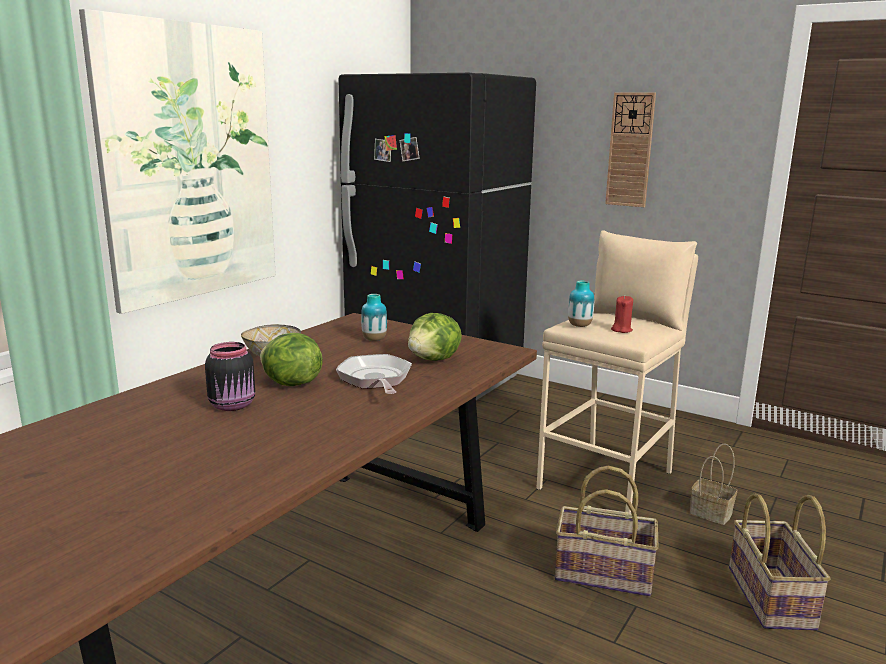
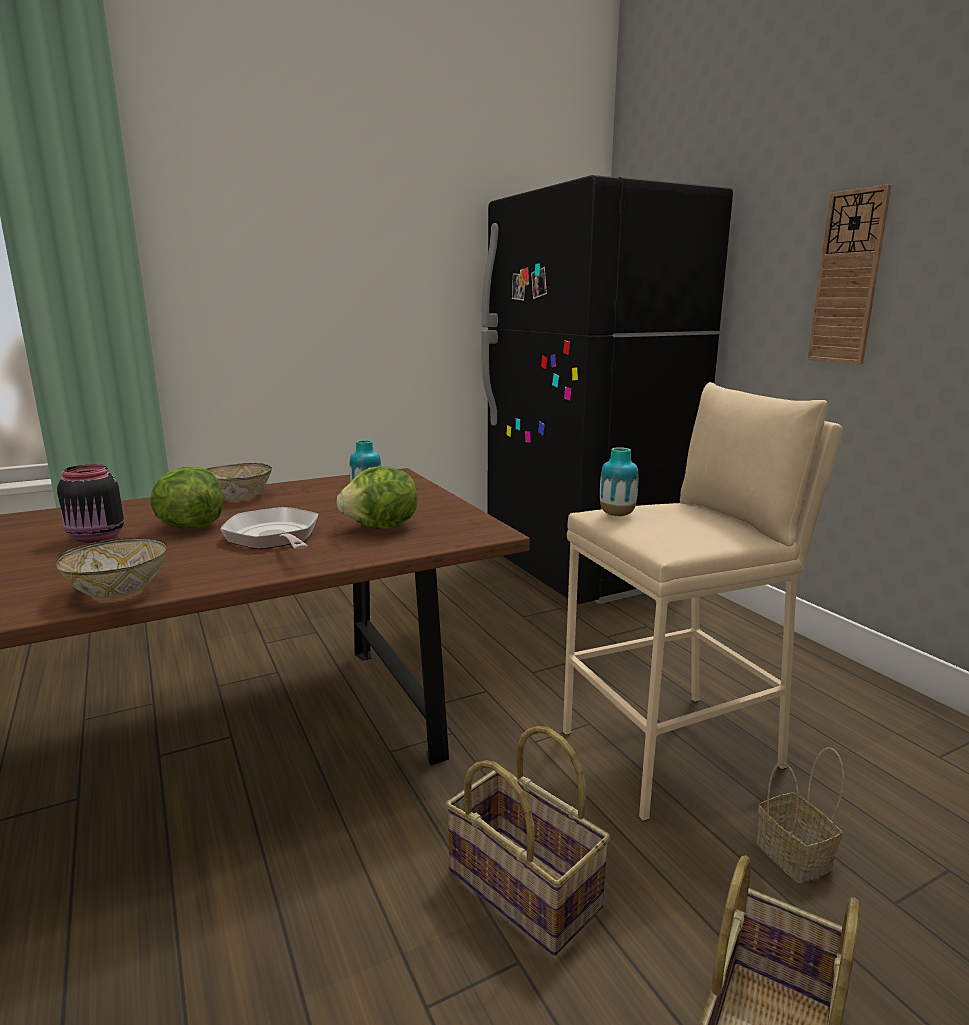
camera: 30 degrees right, 0 degrees up
(190, 163) = (280, 294): picture -> none
(350, 433) = (118, 591): none -> bowl
(375, 380) = (274, 538): frying pan -> frying pan turned 45 degrees counterclockwise
(621, 330) = (669, 529): red candle -> none

